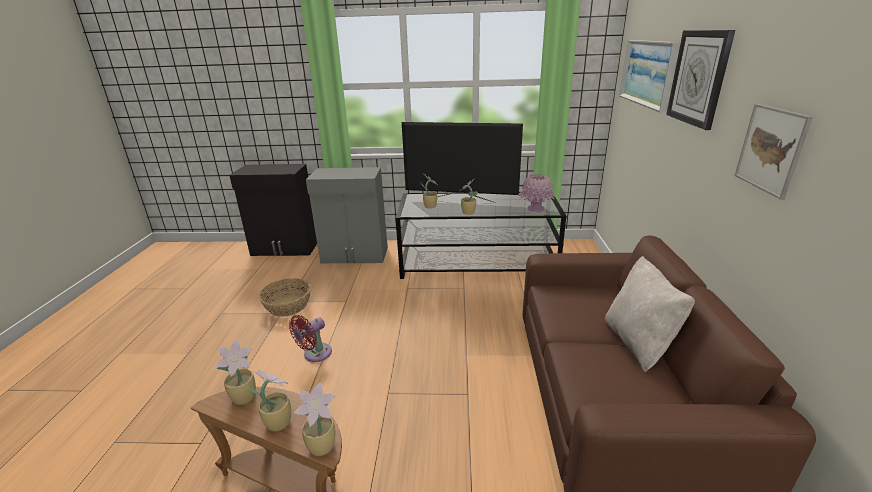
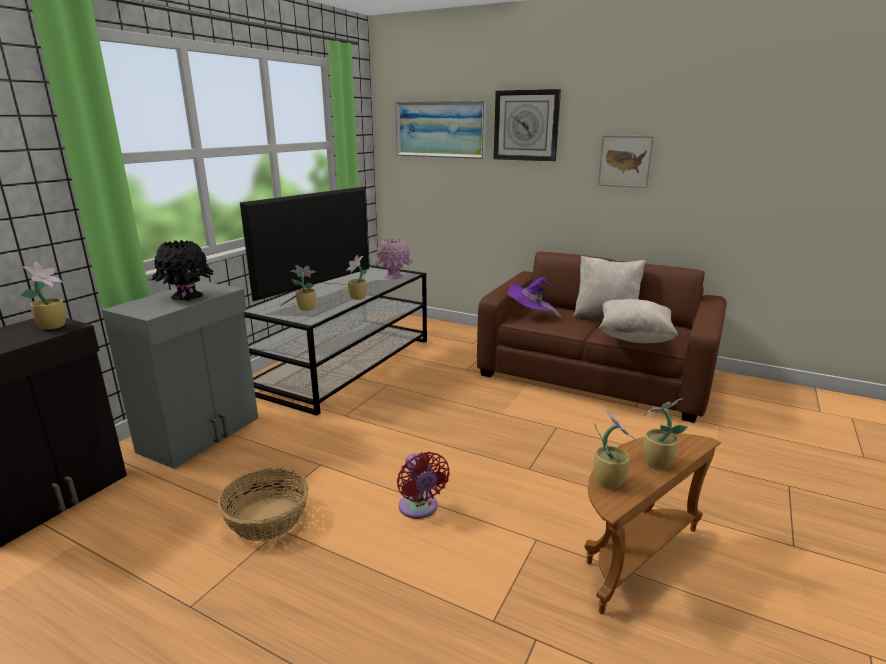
camera: 65 degrees left, 5 degrees down
(323, 446) = (694, 442): potted plant -> potted plant (54, 326)
(348, 174) = (187, 297): none -> black vase
(570, 294) = (531, 316): none -> purple hat
(585, 374) = (634, 338): none -> beige pillow

